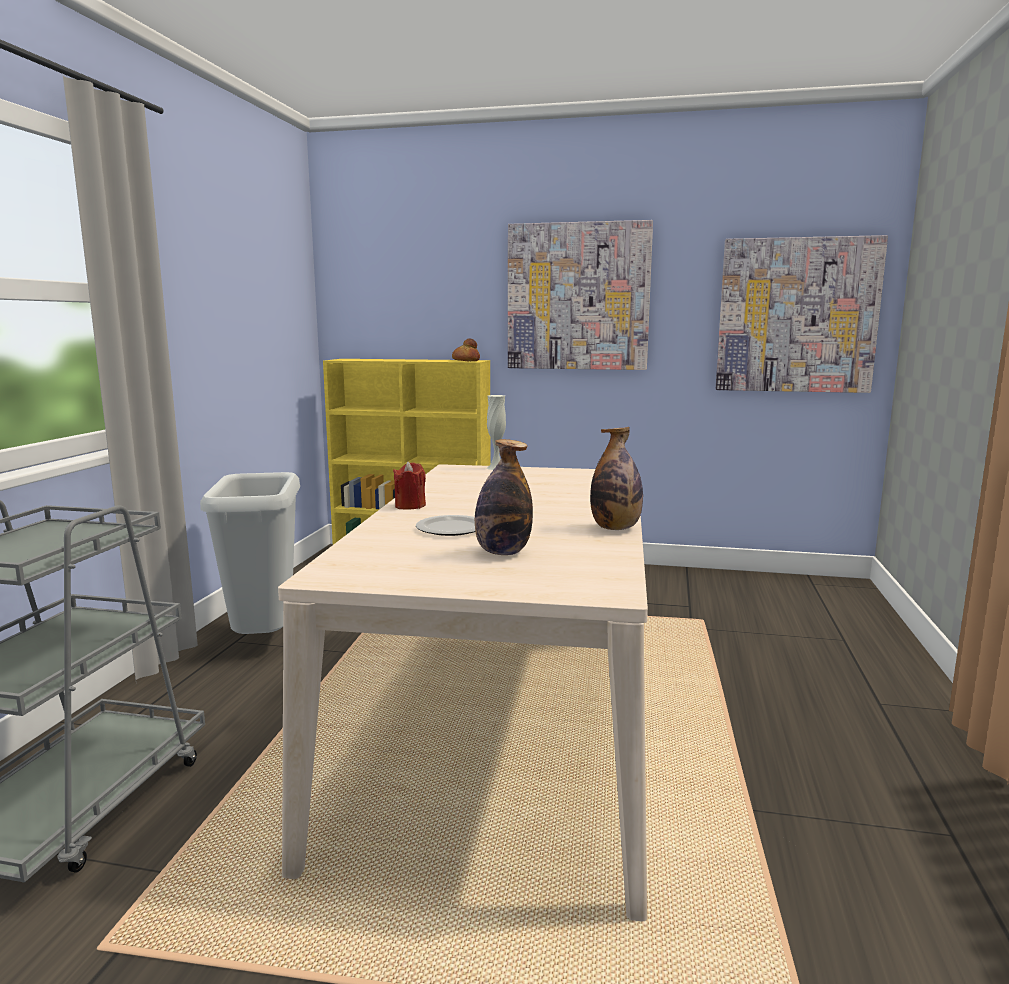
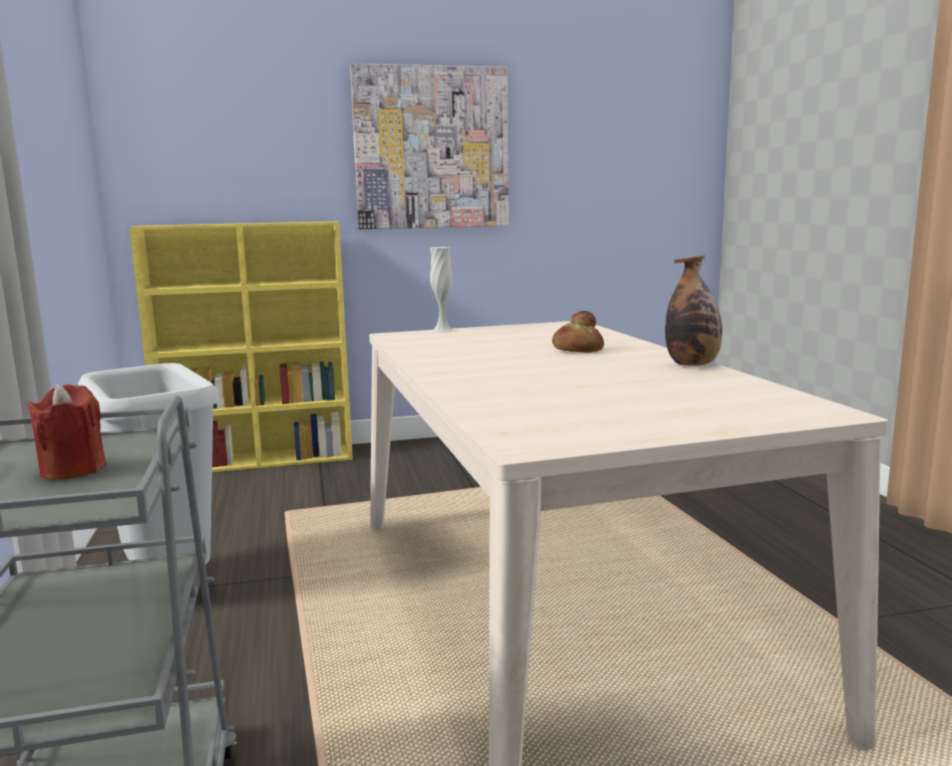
camera: 25 degrees left, 0 degrees up
(410, 506) = (442, 371): red candle -> red candle (73, 470)
(452, 528) = (542, 384): plate -> none
(466, 360) = (315, 221): bread -> bread (577, 350)
(502, 552) = (647, 396): bottle -> none
(796, 316) = (641, 168): picture -> none

